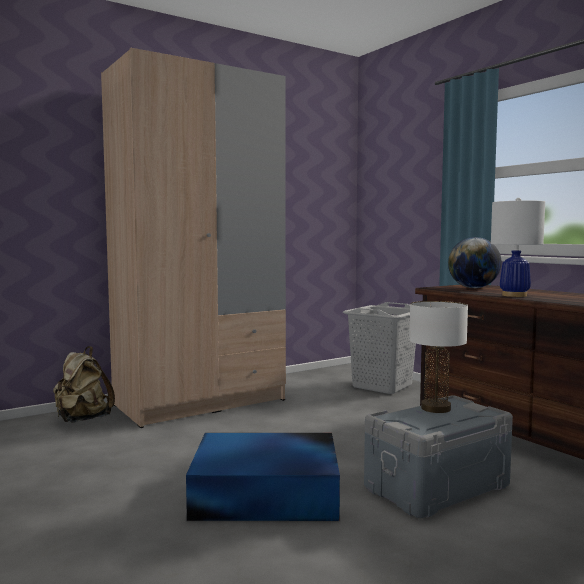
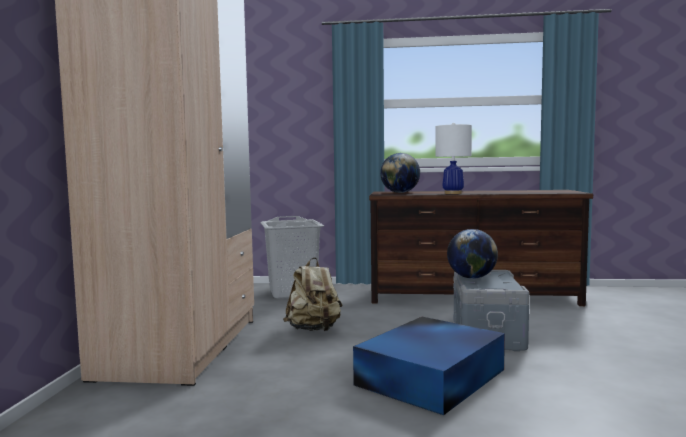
camera: 50 degrees left, 0 degrees up
(82, 420) = (96, 407): beige backpack -> beige backpack (314, 330)
(436, 408) = (471, 278): table lamp -> globe

